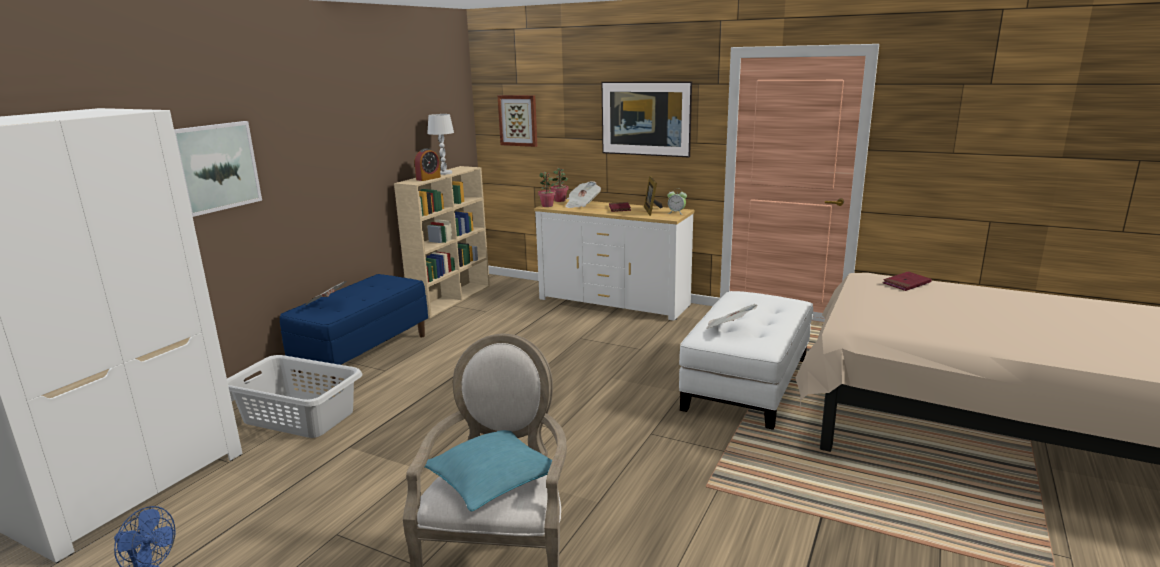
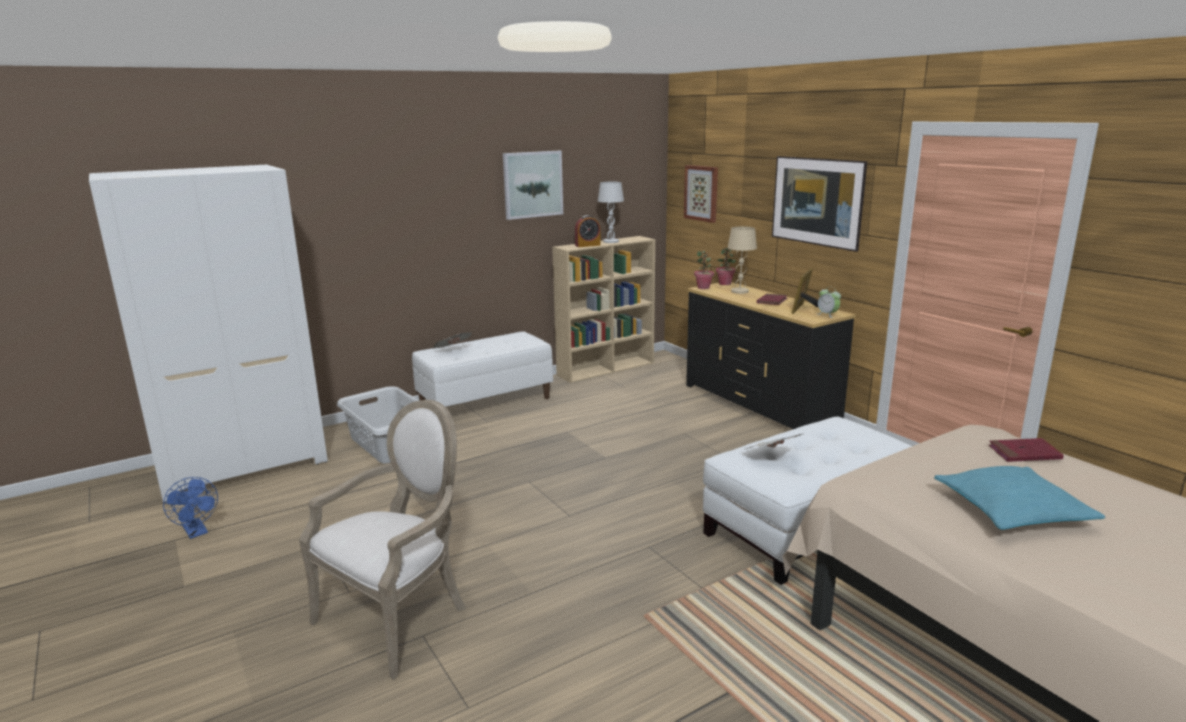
camera: 30 degrees right, 0 degrees up
(215, 167) = (365, 218): picture -> picture (532, 184)
(363, 354) = (486, 402): blue bench -> white bench
(491, 479) = (380, 529): turquoise pillow -> turquoise pillow (1012, 511)
(582, 205) = (739, 291): newspaper -> beige table lamp
(614, 302) = (759, 404): white dresser -> black dresser

